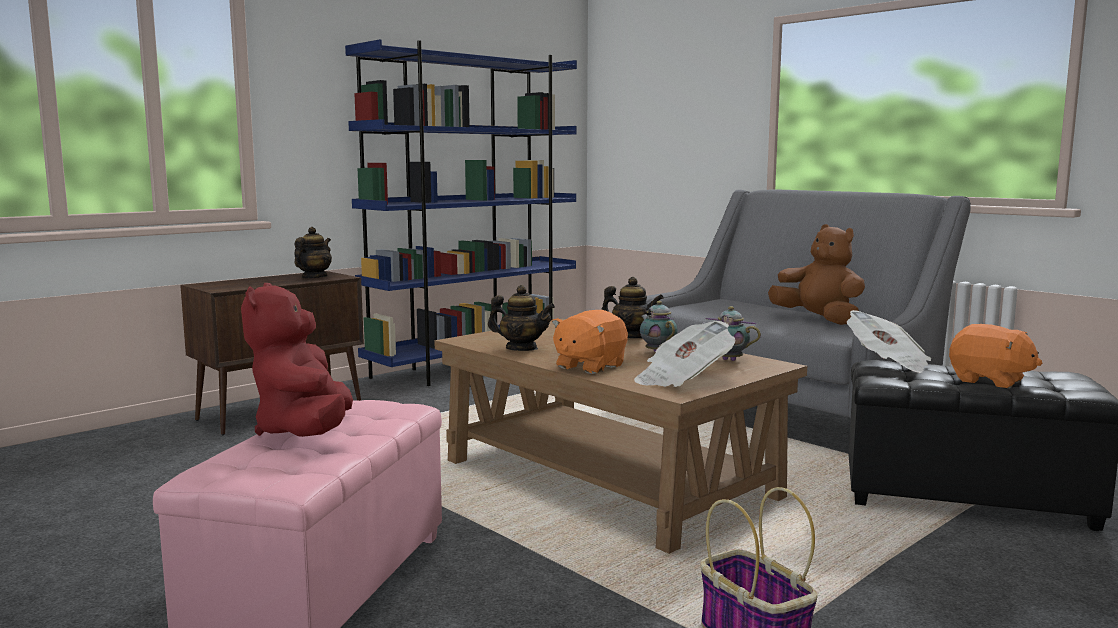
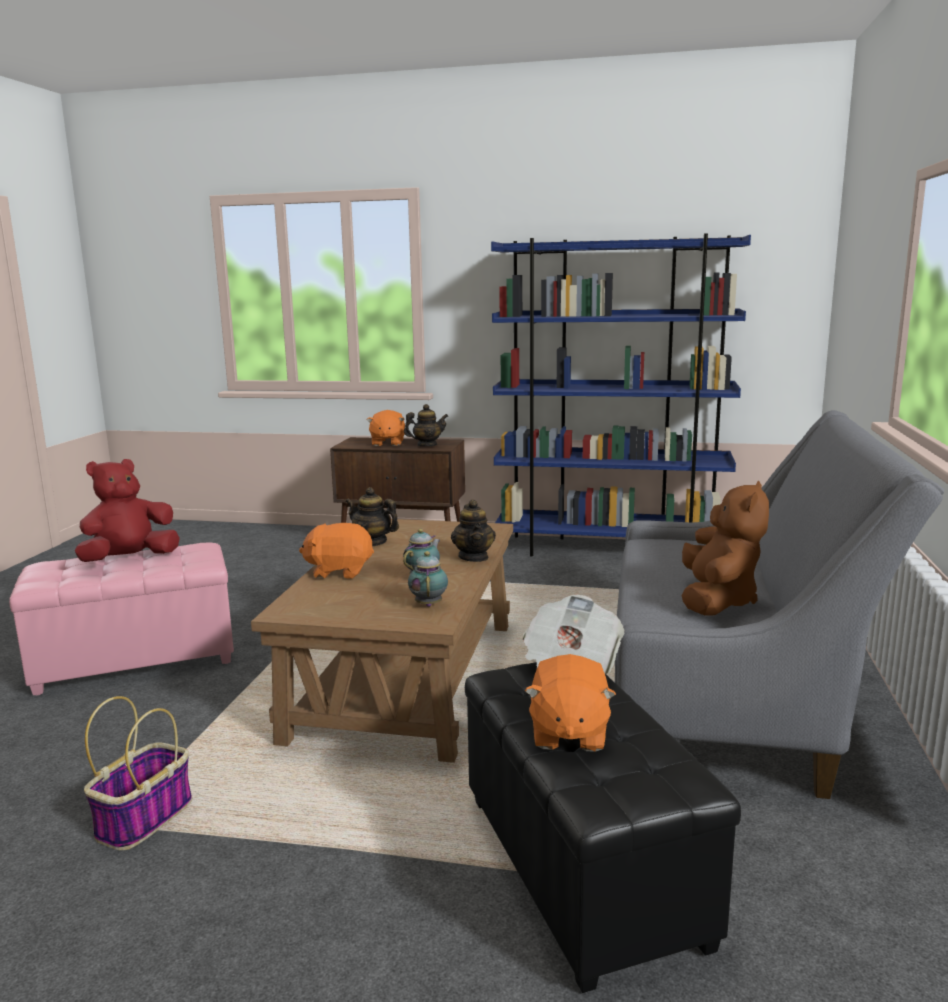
camera: 55 degrees right, 5 degrees up
(259, 282) = (387, 443): none -> orange plush toy
(521, 349) = (372, 542): teapot -> teapot turned 135 degrees clockwise
(682, 380) = (329, 606): newspaper -> none

